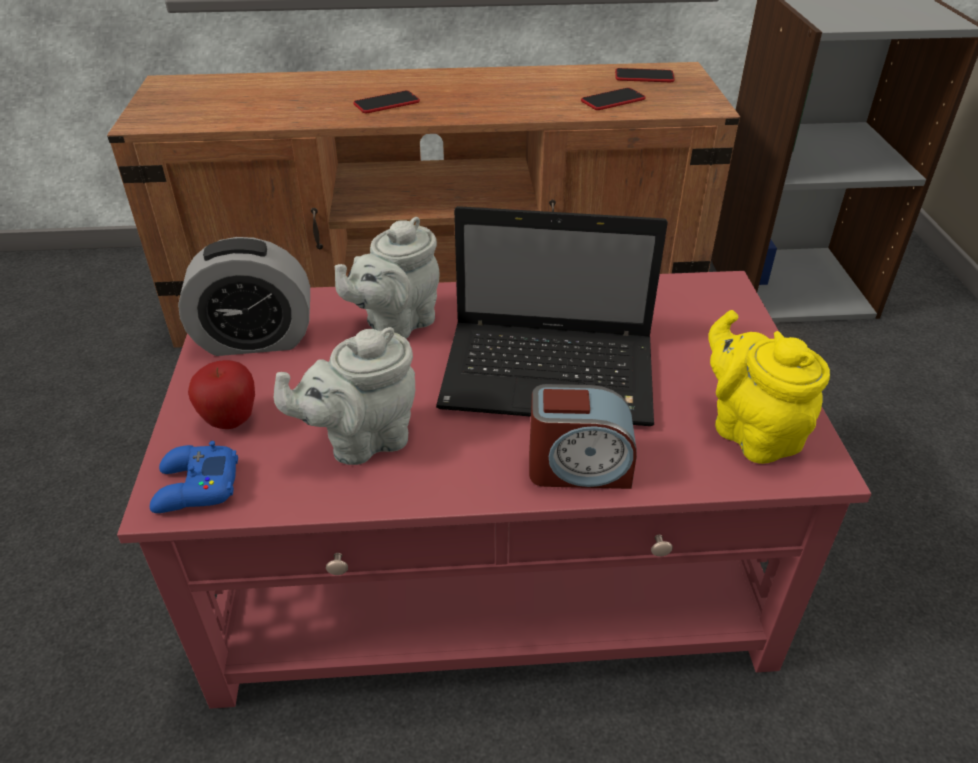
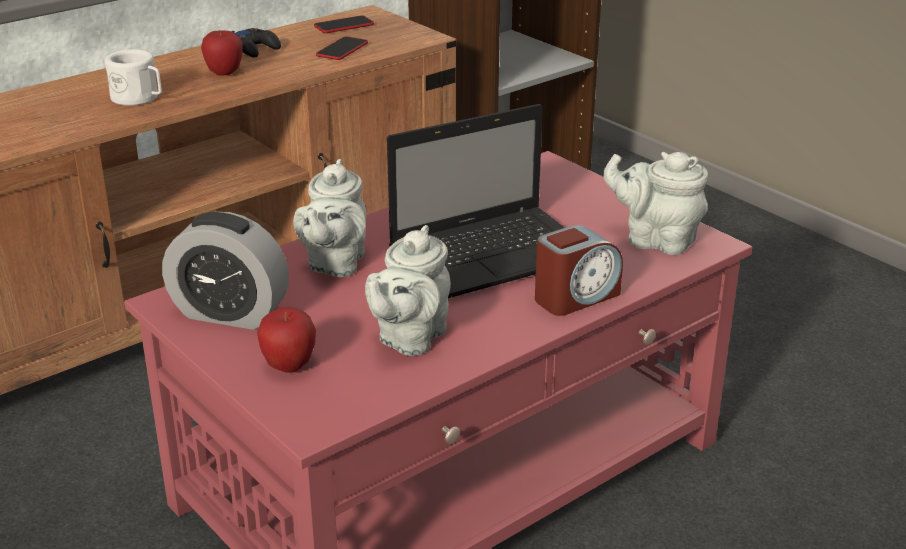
camera: 35 degrees left, 10 degrees down
(195, 487) = (322, 411): blue game controller -> none
(255, 340) = (230, 313): alarm clock -> alarm clock turned 60 degrees clockwise
(386, 103) = (139, 98): phone -> white mug
(482, 98) = (224, 73): none -> apple
(536, 80) = (253, 49): none -> black game controller
(751, 432) = (655, 240): yellow teapot -> grey teapot

